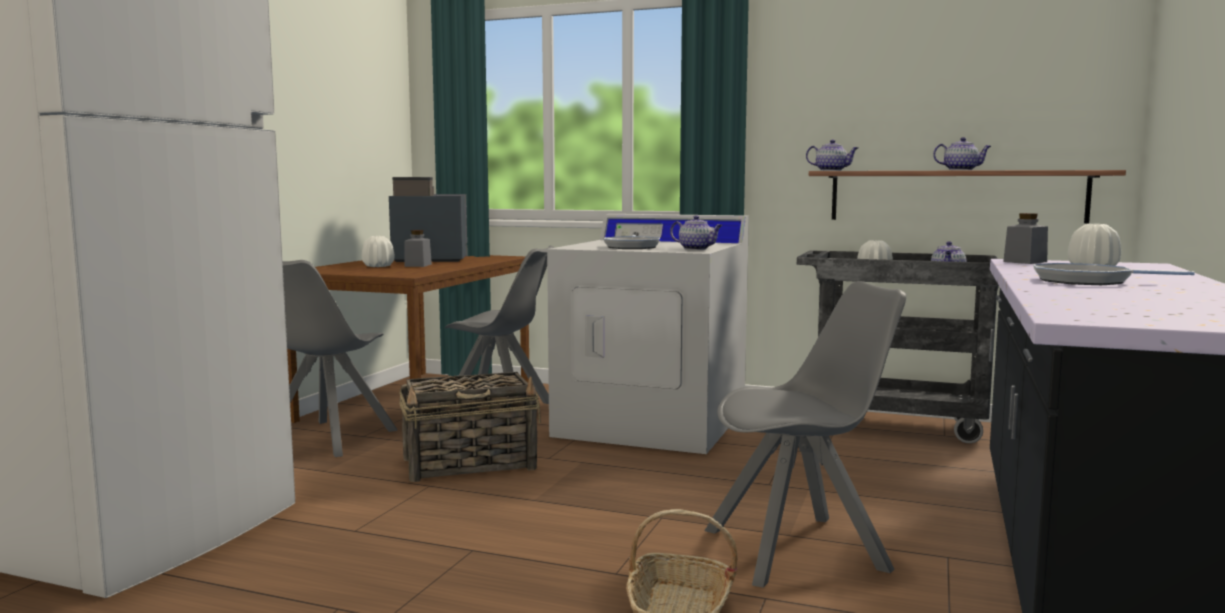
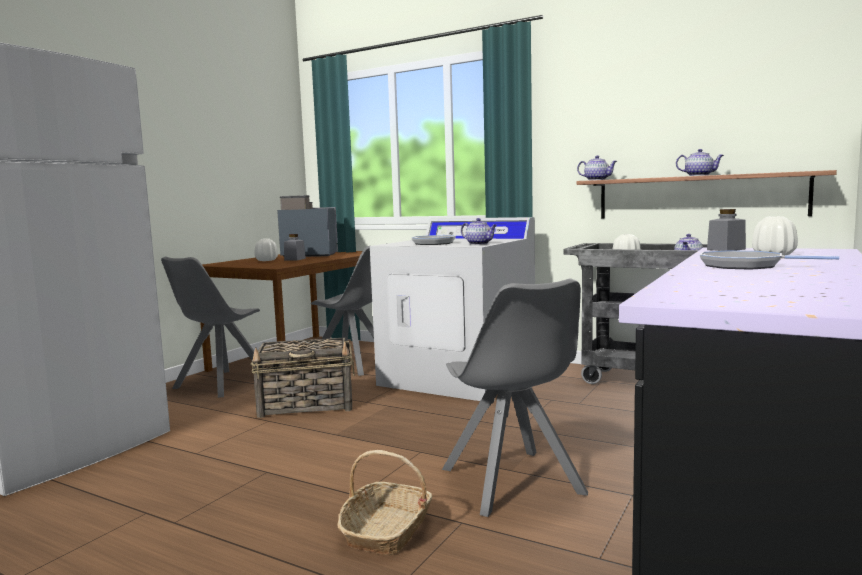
camera: 10 degrees right, 0 degrees up
(800, 550) = (512, 483): grey chair -> grey chair turned 75 degrees clockwise

